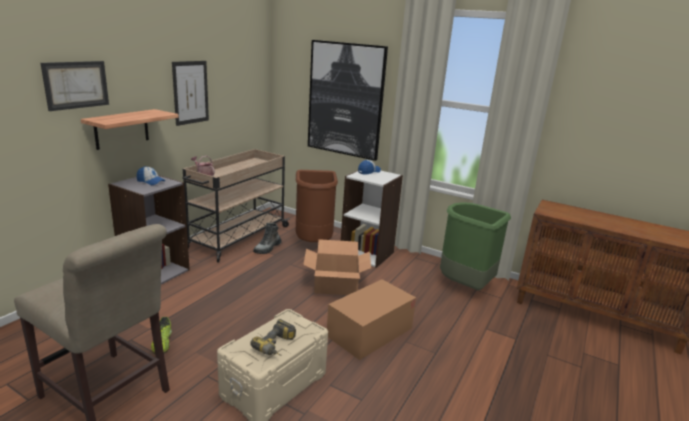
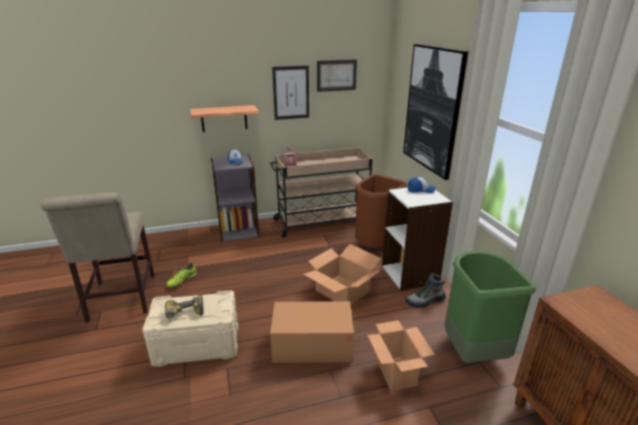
camera: 45 degrees right, 5 degrees up
(76, 85) = (187, 84): picture -> picture (336, 75)
(267, 248) = (331, 238): boot -> boot (425, 301)
(445, 320) = (396, 373): none -> cardboard box

